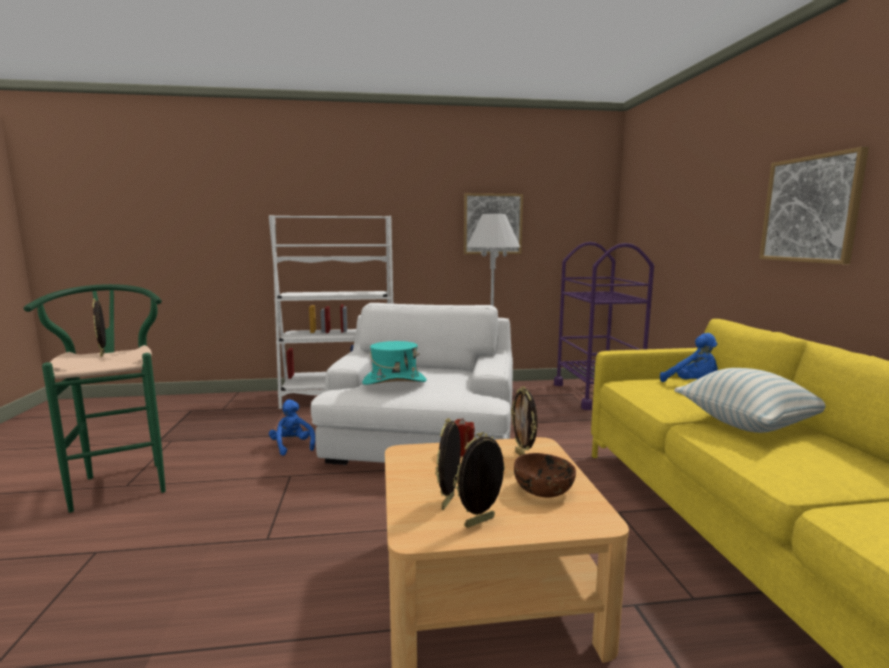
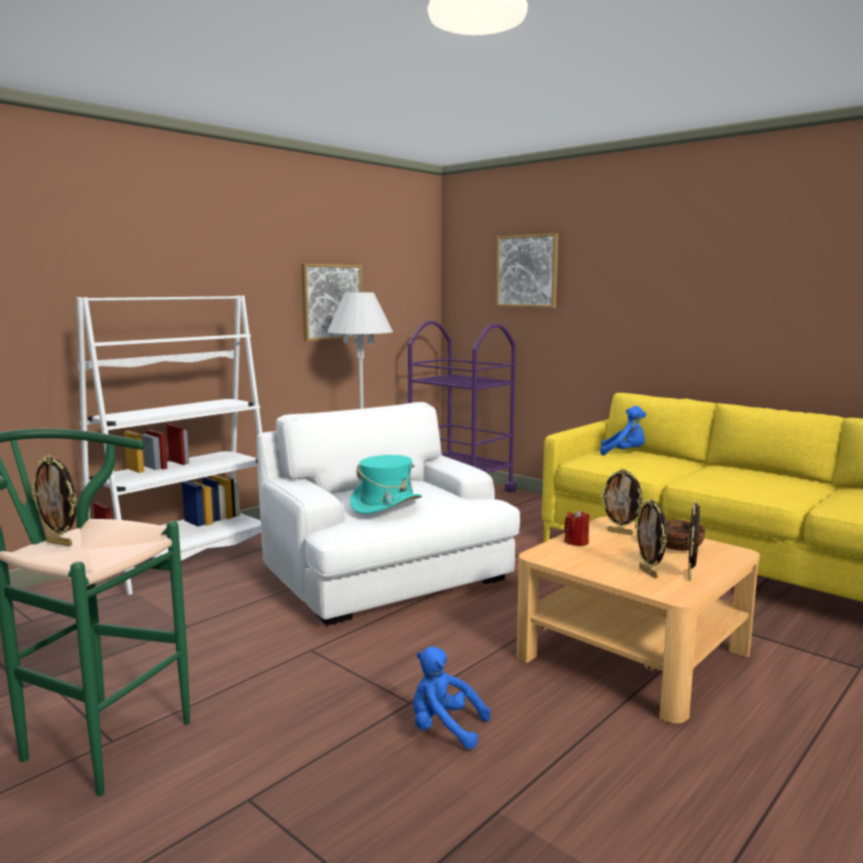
camera: 40 degrees left, 0 degrees up
(292, 446) = (247, 625): blue plush toy -> blue plush toy (444, 728)
(747, 424) = (707, 473): pillow -> none
(810, 209) = (686, 298): picture -> picture (527, 271)

